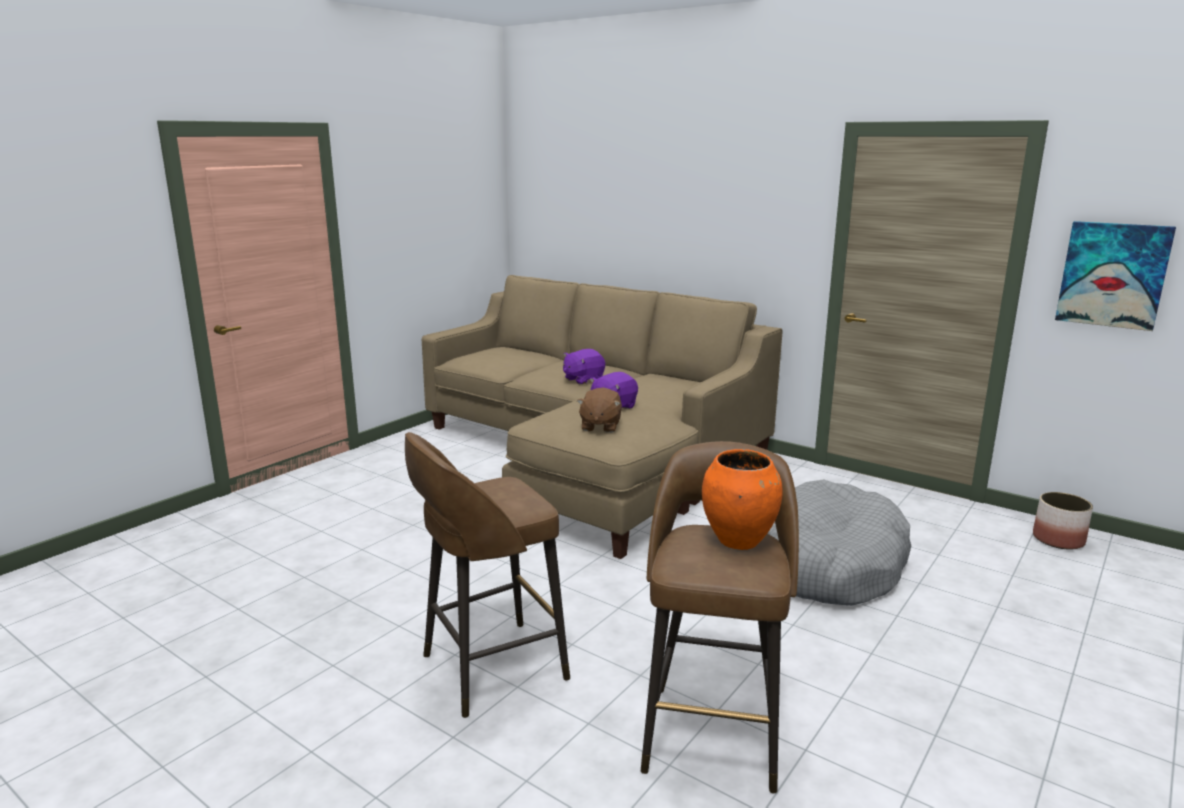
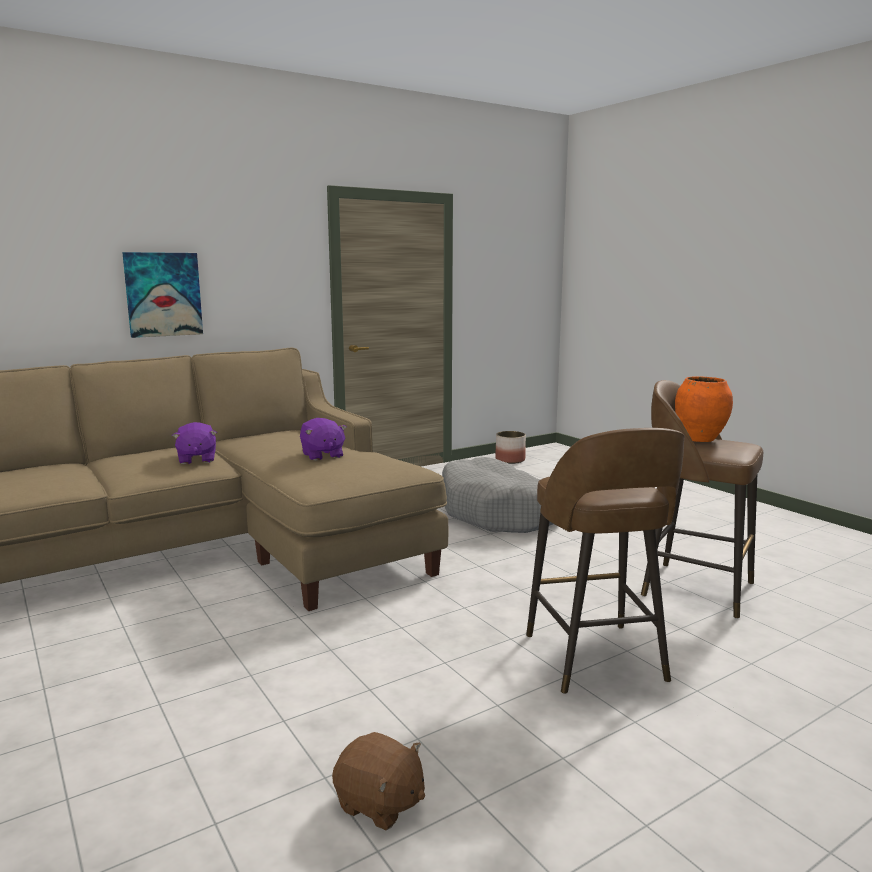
camera: 70 degrees left, 5 degrees down
(600, 426) = (368, 465): brown plush toy -> brown plush toy (379, 804)
(1113, 275) = (493, 291): picture -> picture (163, 294)

